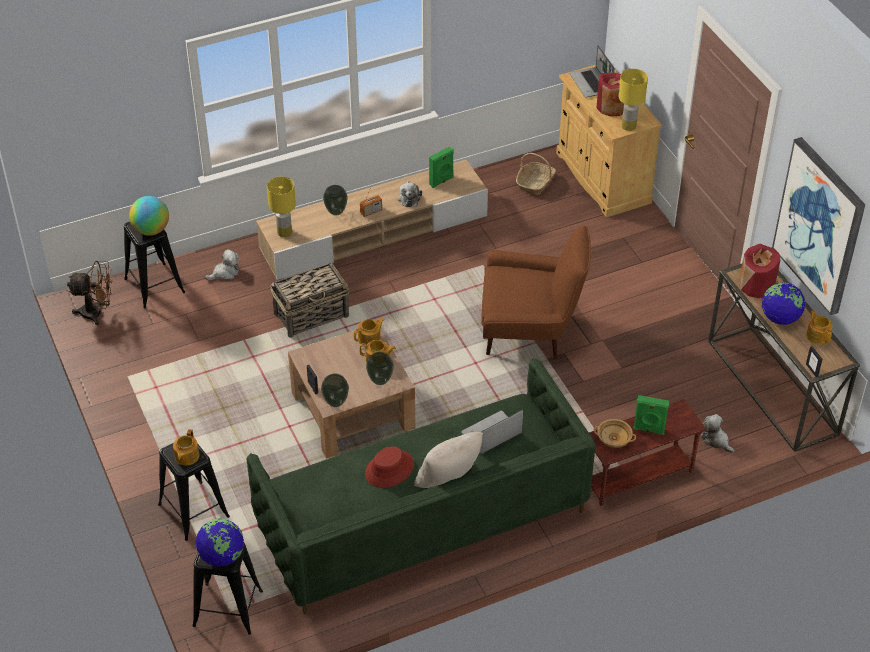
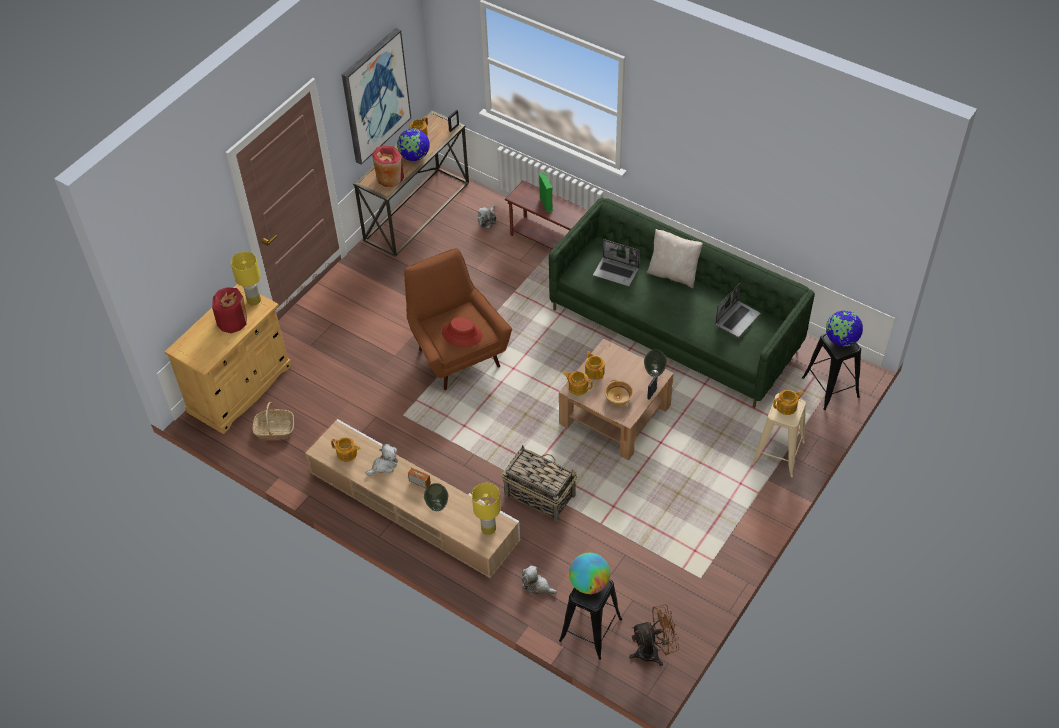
camera: 120 degrees left, 5 degrees up
(97, 313) = (653, 651): brown fan -> brown fan turned 105 degrees clockwise
(194, 511) = (778, 452): black stool -> beige stool
(379, 381) = (613, 360): vase -> none
(389, 469) = (691, 306): red hat -> red hat (462, 334)
(441, 181) = (347, 454): green speaker -> teapot
(591, 83) = (206, 347): laptop -> laptop (737, 319)
(613, 439) = (568, 216): beige bowl -> beige bowl (618, 397)

